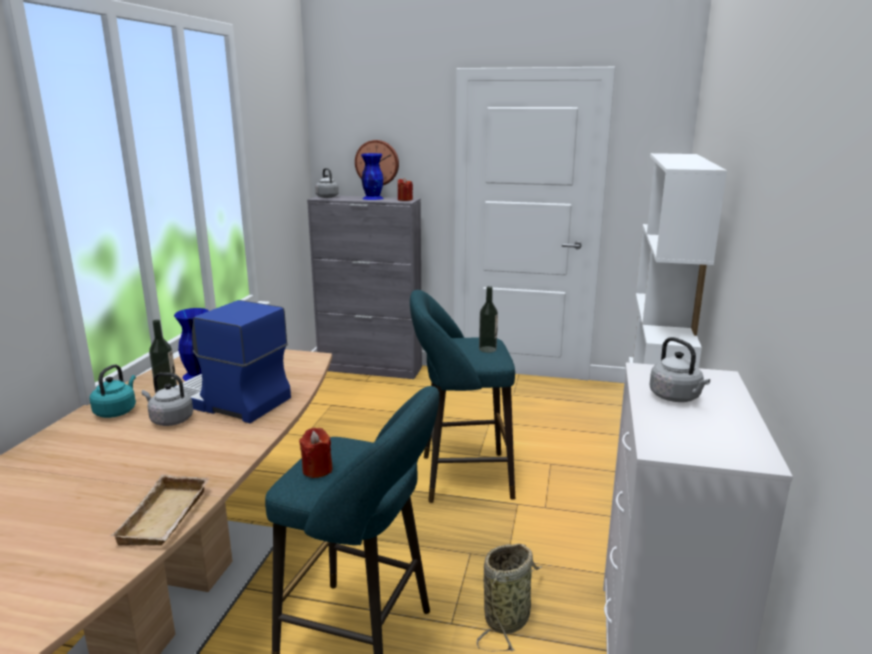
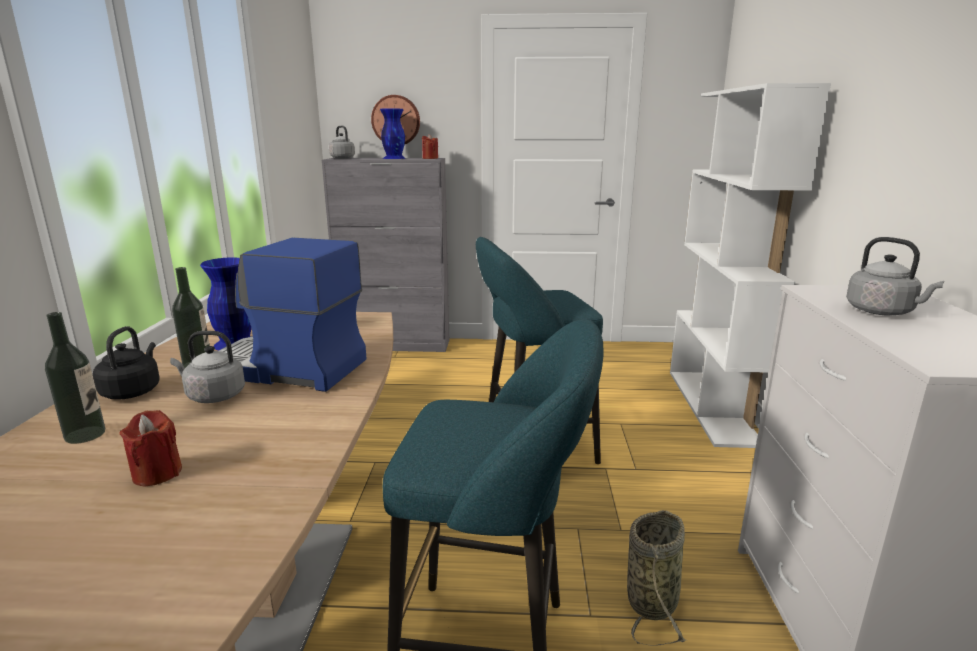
camera: 10 degrees left, 0 degrees up
(117, 411) = (133, 391): turquoise kettle -> black kettle
(167, 518) = (255, 527): beige tray -> none
(317, 470) = (445, 440): red candle -> red candle (157, 473)
(487, 349) = (565, 299): bottle -> bottle (85, 434)

